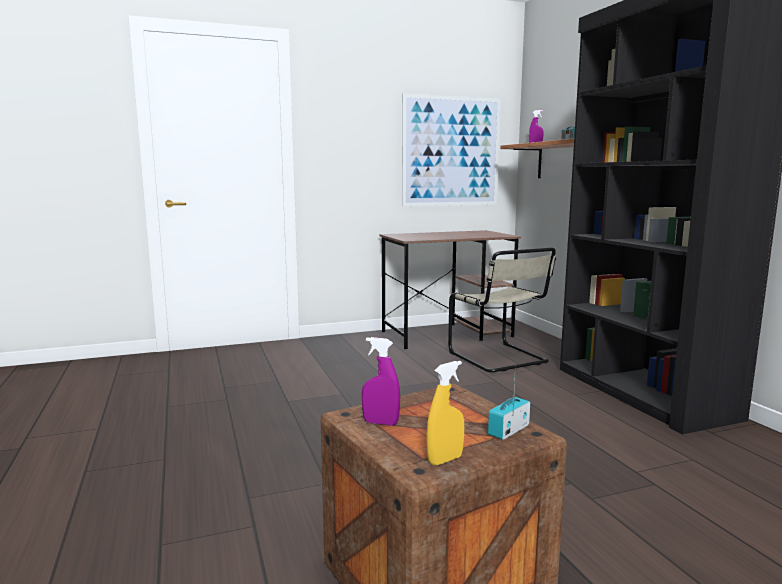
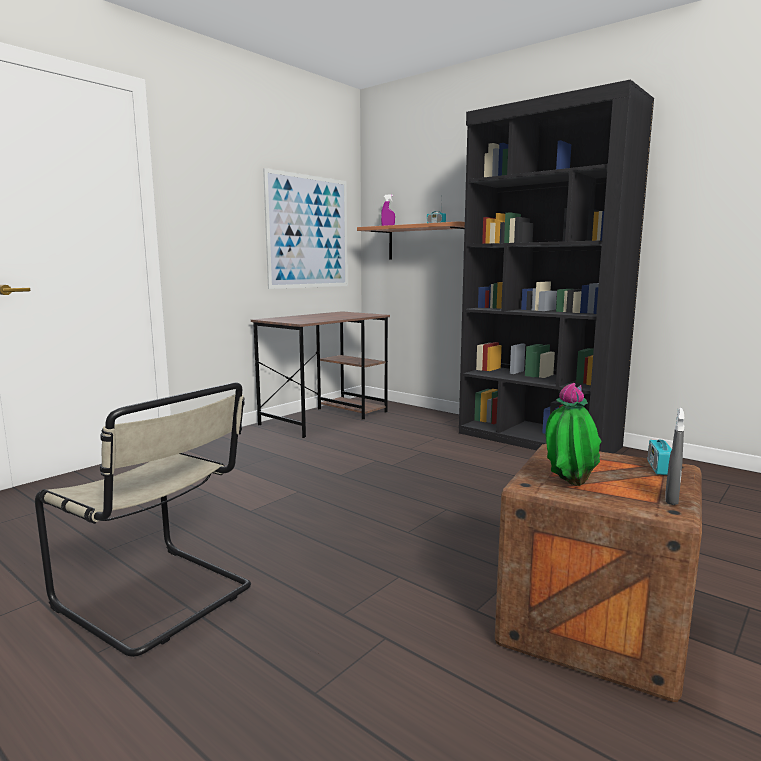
camera: 30 degrees left, 0 degrees up
(380, 423) = (568, 485): purple spray bottle -> potted plant
(445, 460) = (671, 499): yellow spray bottle -> grey spray bottle
(500, 358) = (400, 432): beige chair -> beige chair (159, 599)

